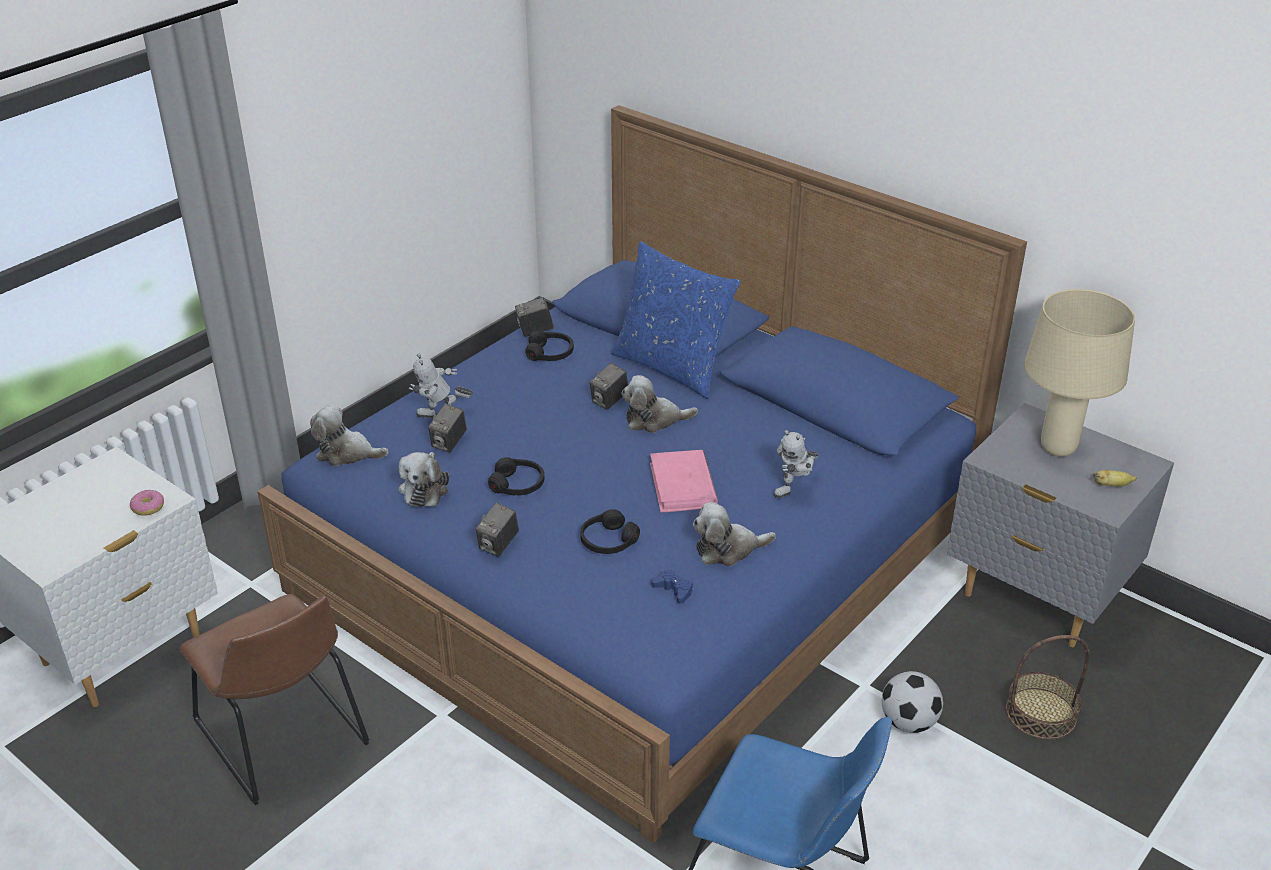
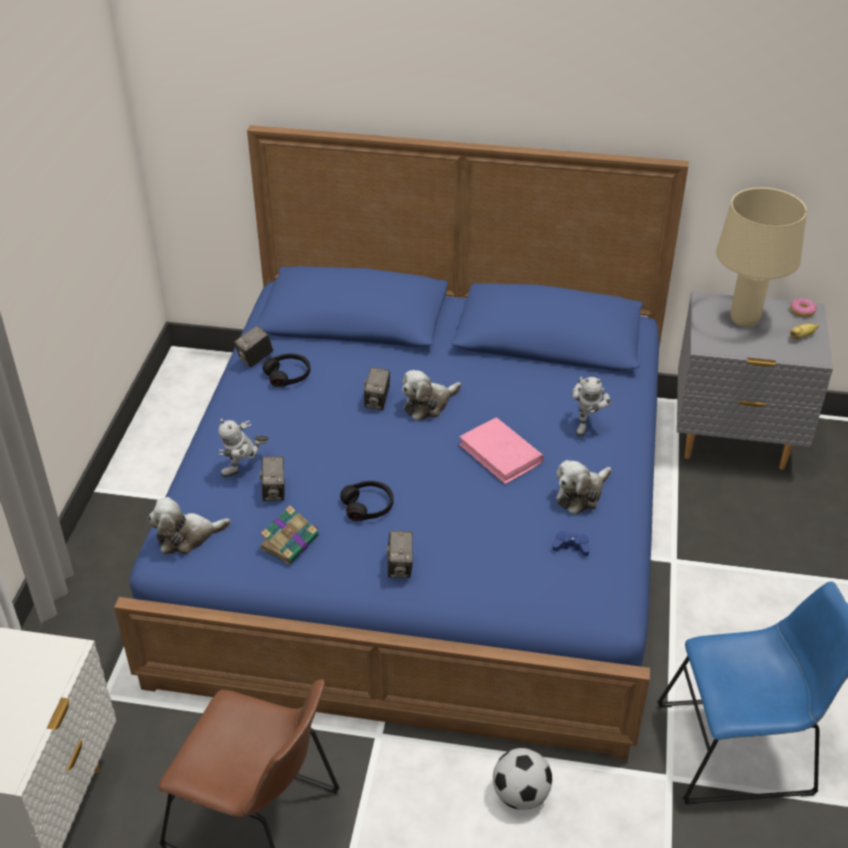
camera: 30 degrees left, 5 degrees up
(148, 507) = (55, 669): donut -> donut (802, 311)
(424, 488) = (290, 542): plush toy -> book
(608, 541) = (485, 526): black headphones -> none
(672, 367) = (401, 352): blue pillow -> none
(908, 722) = (724, 576): football -> football (520, 795)
(1041, 713) = (802, 529): basket -> none

